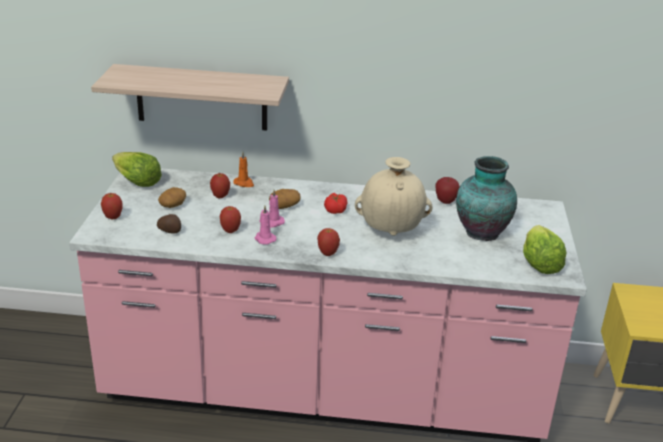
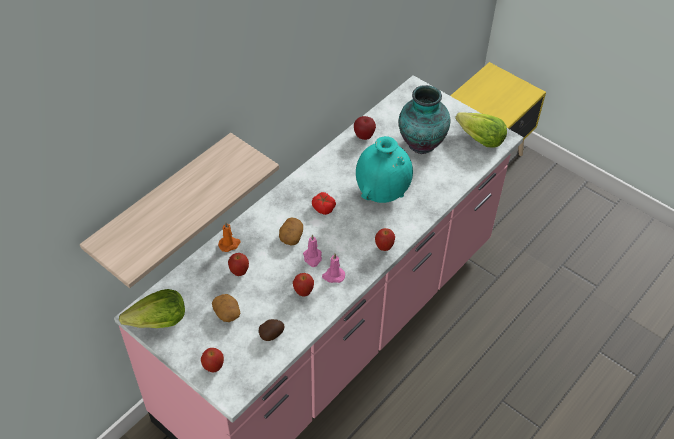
camera: 55 degrees left, 20 degrees up
(391, 232) = (382, 193): beige vase -> turquoise vase

